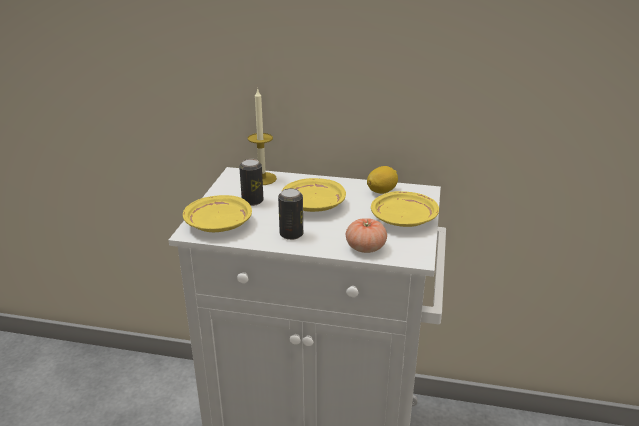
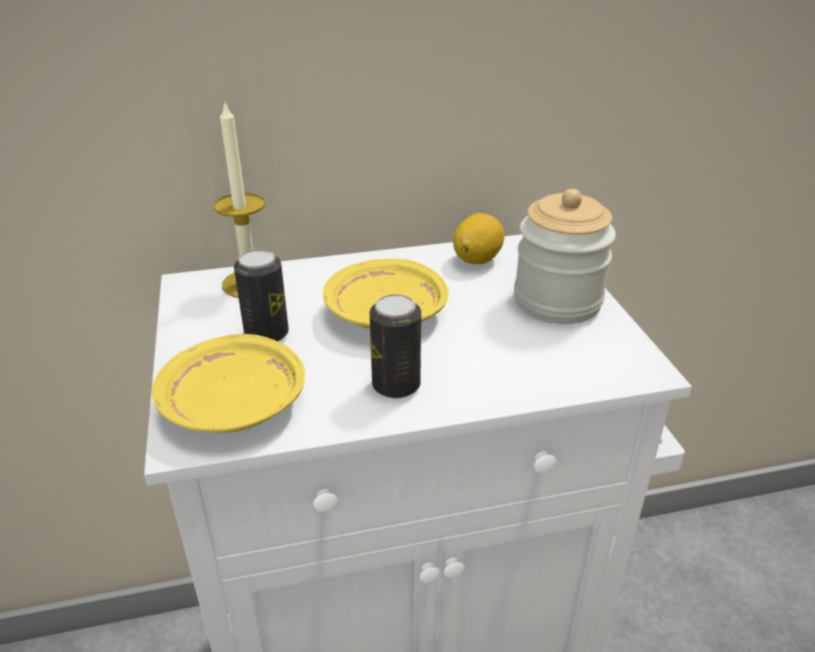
camera: 25 degrees left, 5 degrees up
(365, 247) = (548, 374): tomato -> none
(404, 219) = (557, 301): yellow plate -> jar

